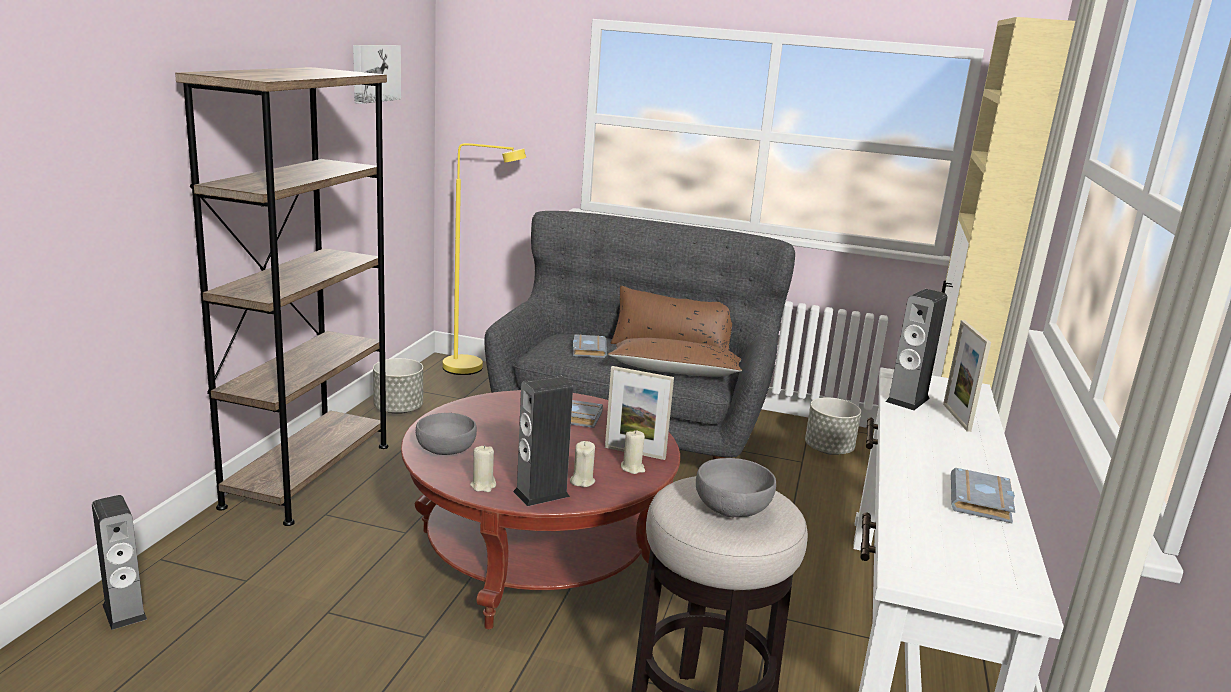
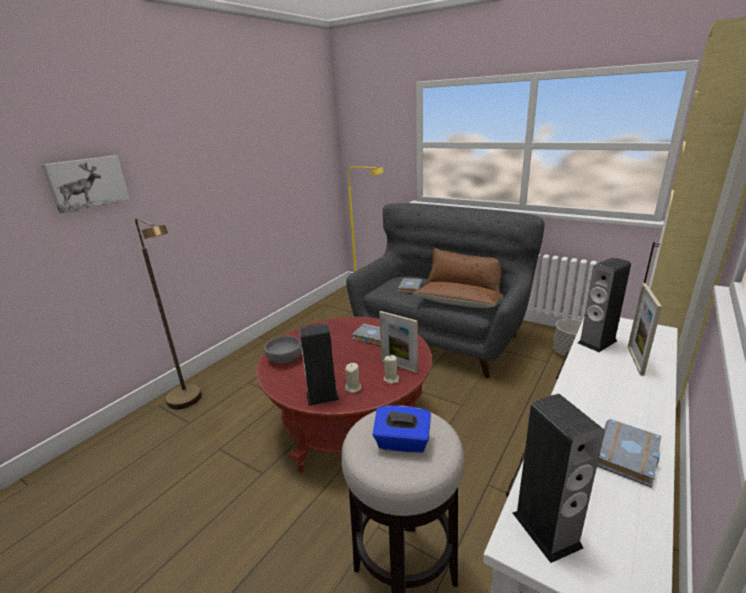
camera: 20 degrees right, 5 degrees up
(124, 612) = (125, 437): speaker -> speaker (546, 529)
(224, 550) = (189, 402): none -> brown floor lamp
(309, 475) = (252, 357): brown bookcase -> none
(374, 73) = (289, 131): picture -> picture (87, 183)
(398, 409) = (315, 317): grey planter -> none
(483, 485) = (290, 387): beige candle -> none
(733, 507) = (402, 442): grey bowl -> blue tissue box

